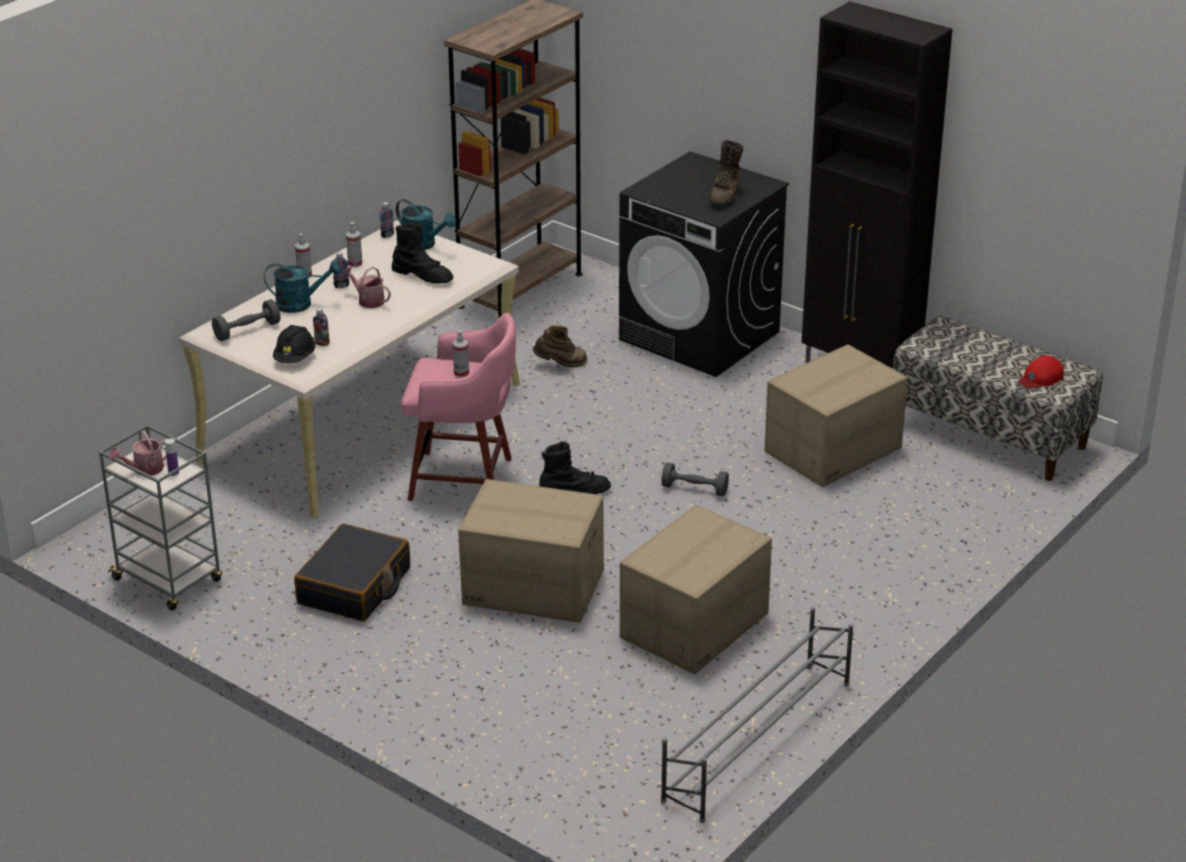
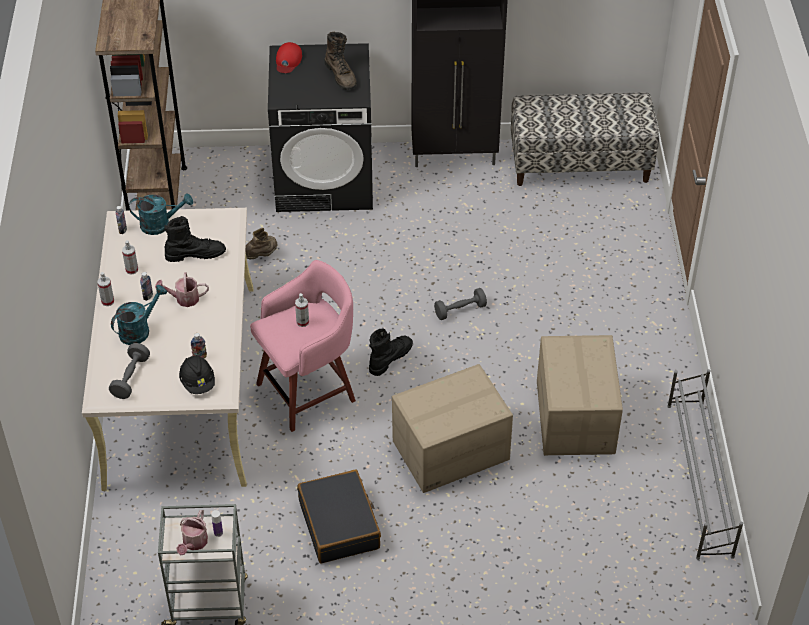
camera: 40 degrees left, 15 degrees up
(833, 450) = (507, 229): cardboard box -> none
(1040, 377) = (623, 117): red cap -> red cap (288, 60)

